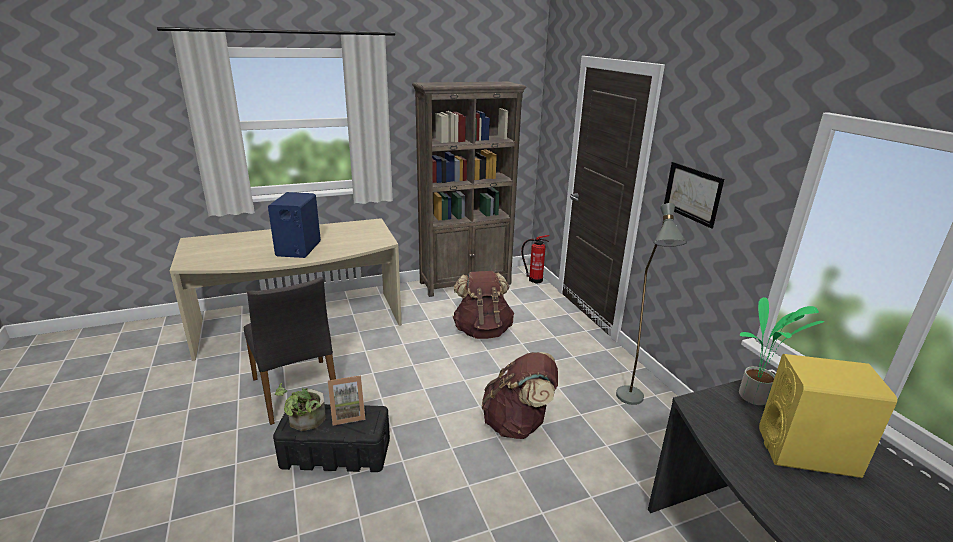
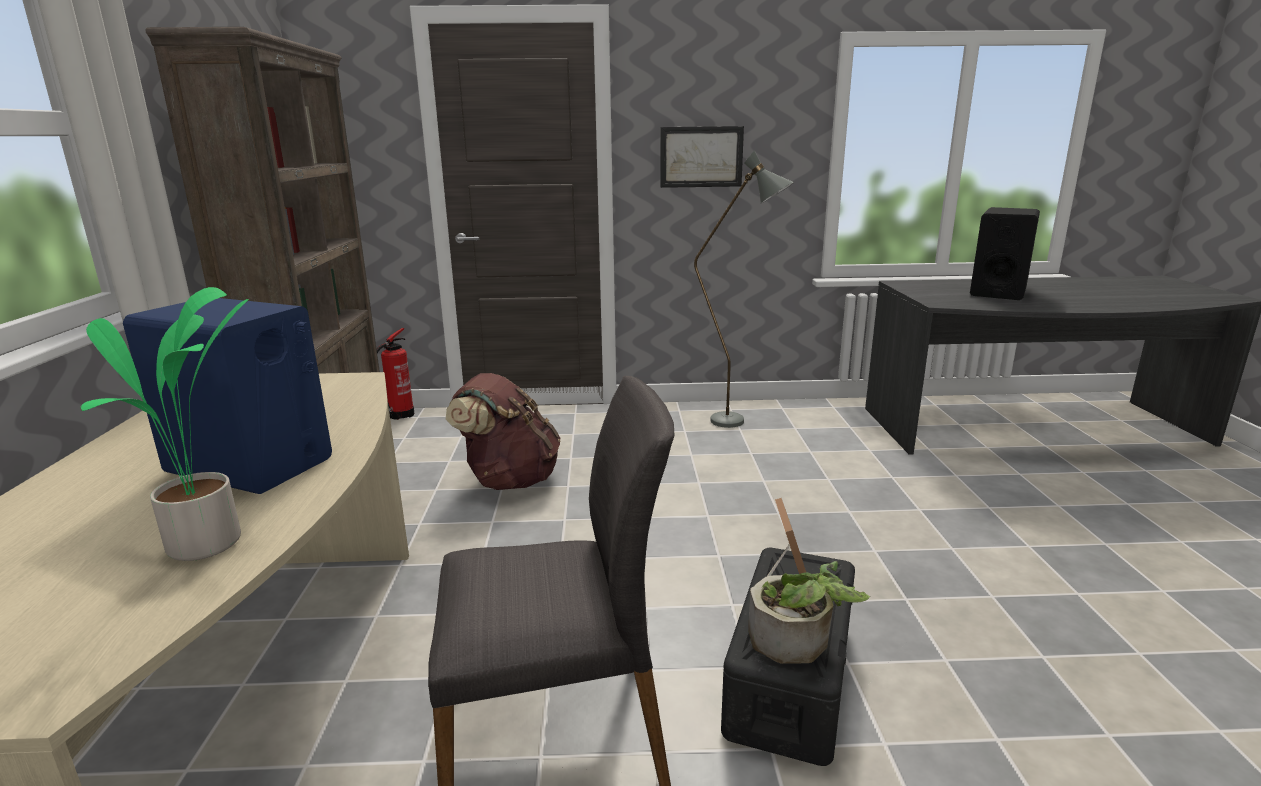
camera: 70 degrees left, 5 degrees down
(518, 424) = (758, 494): brown backpack -> none
(755, 398) = (924, 290): potted plant -> potted plant (210, 544)
(807, 452) = (998, 292): yellow speaker -> black speaker

